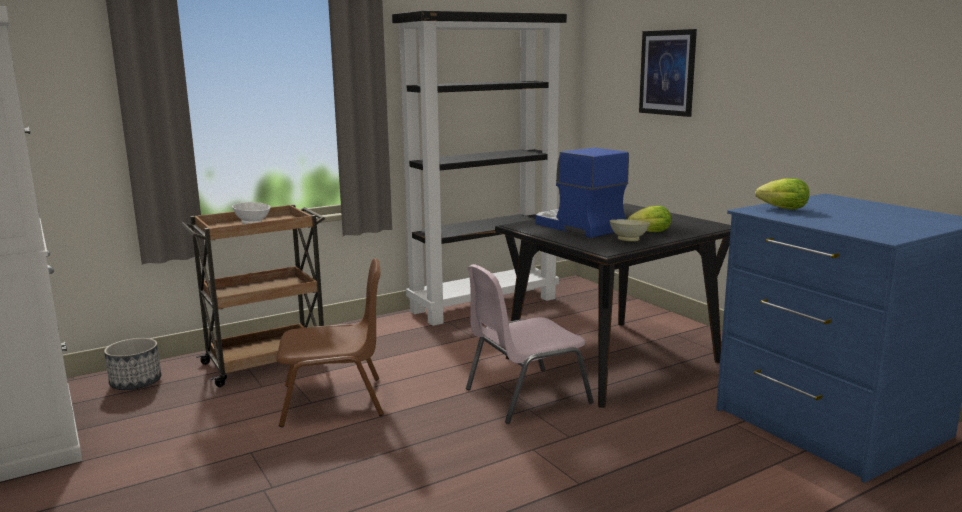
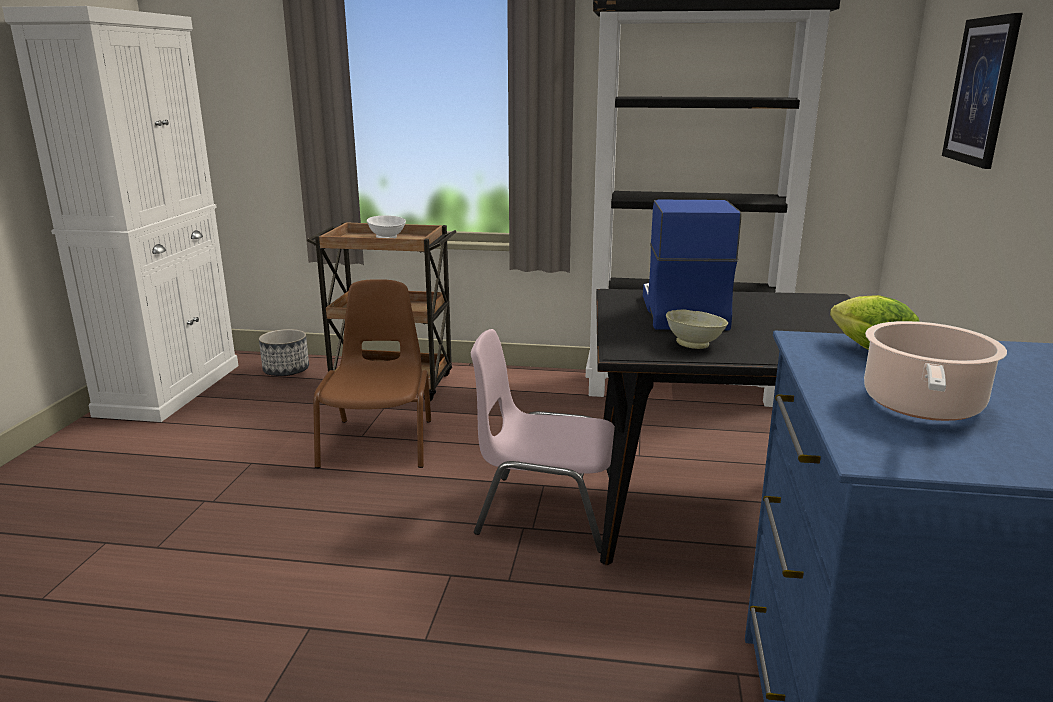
camera: 40 degrees right, 5 degrees up
(334, 401) = (379, 442): brown chair -> brown chair turned 120 degrees counterclockwise
(648, 232) = (752, 341): lettuce -> none
(853, 221) = (921, 406): none -> cooking pot

